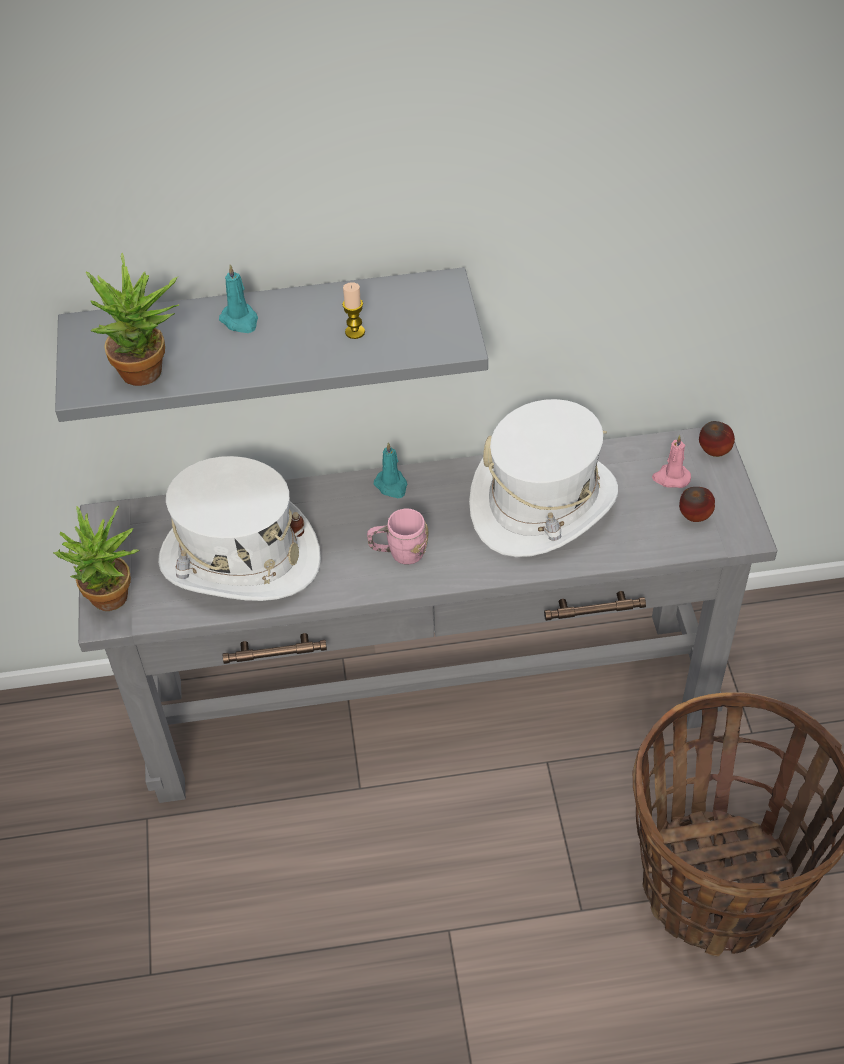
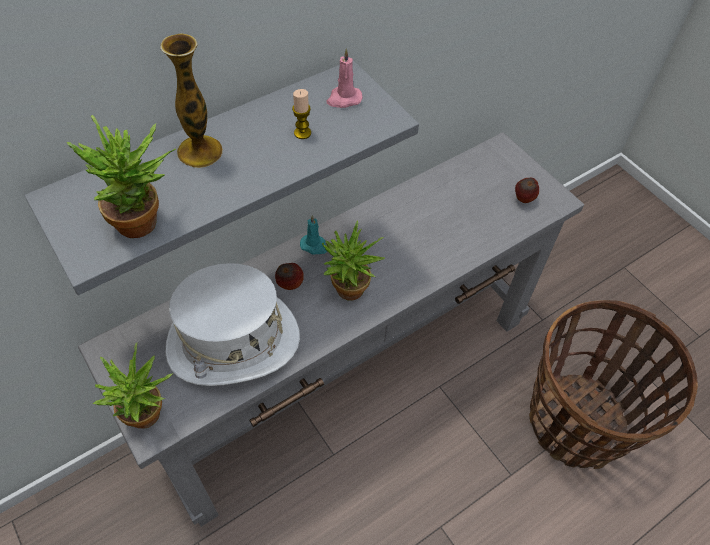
camera: 30 degrees left, 5 degrees up
(240, 321) = (199, 151): turquoise candle -> vase
(399, 553) = (348, 294): pink mug -> potted plant
(543, 504) = (424, 223): white hat -> none
(671, 478) = (492, 178): pink candle -> pink candle (343, 99)
(714, 452) = (507, 153): apple -> apple (290, 285)

